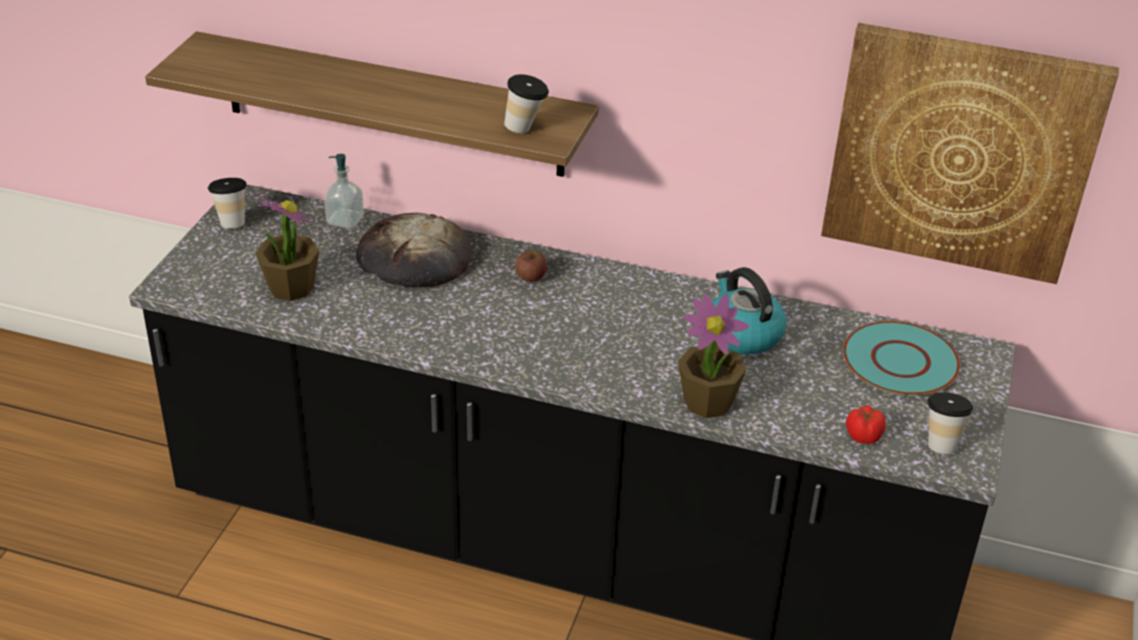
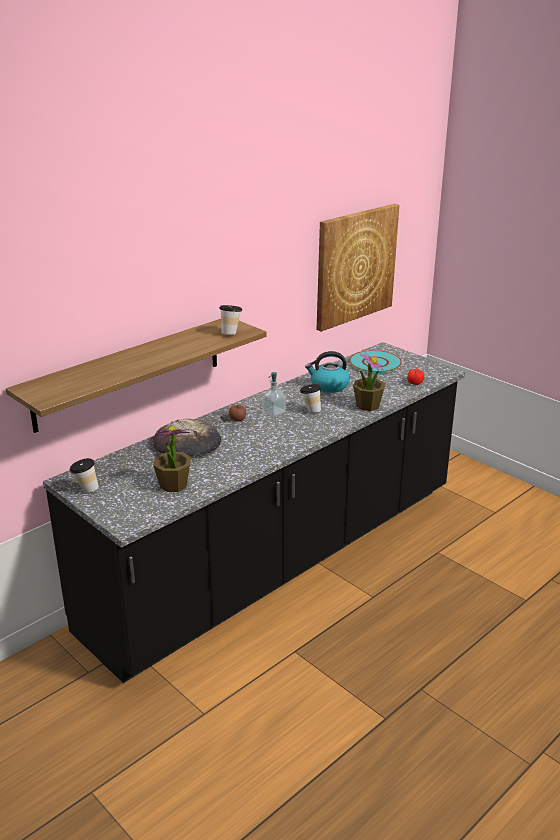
camera: 60 degrees left, 10 degrees down
(345, 220) = (129, 455): soap dispenser -> soap dispenser (274, 412)
(941, 443) = (429, 371): cup -> cup (310, 410)

